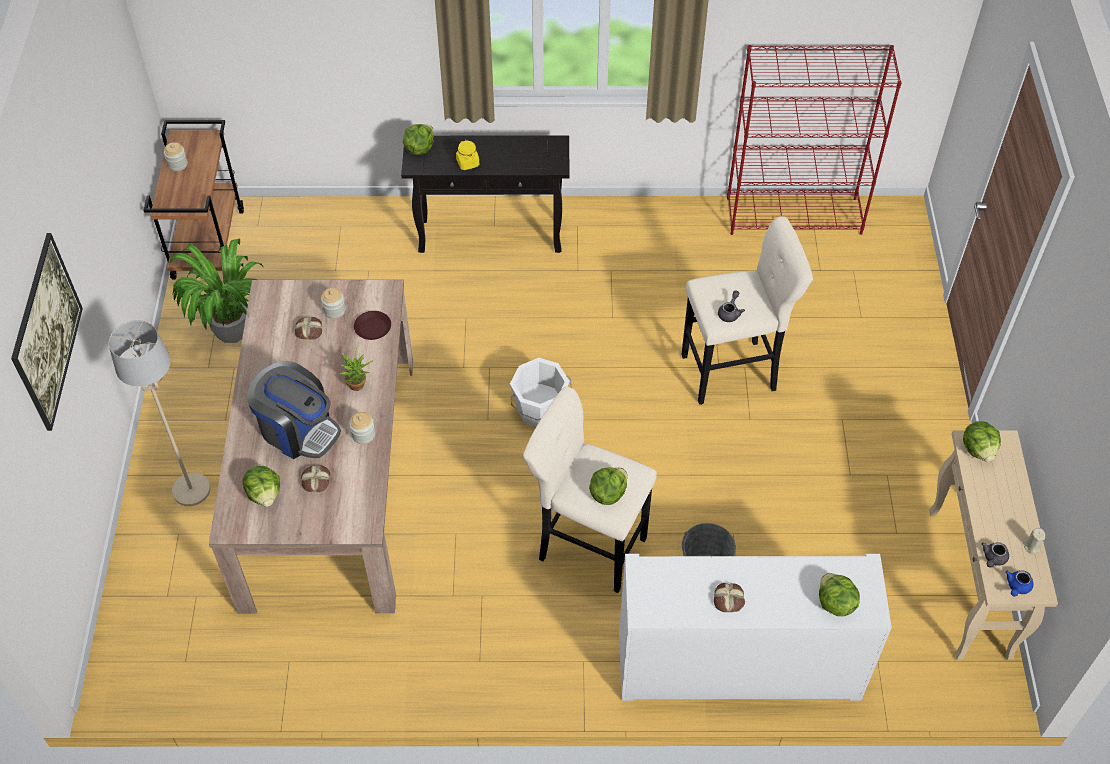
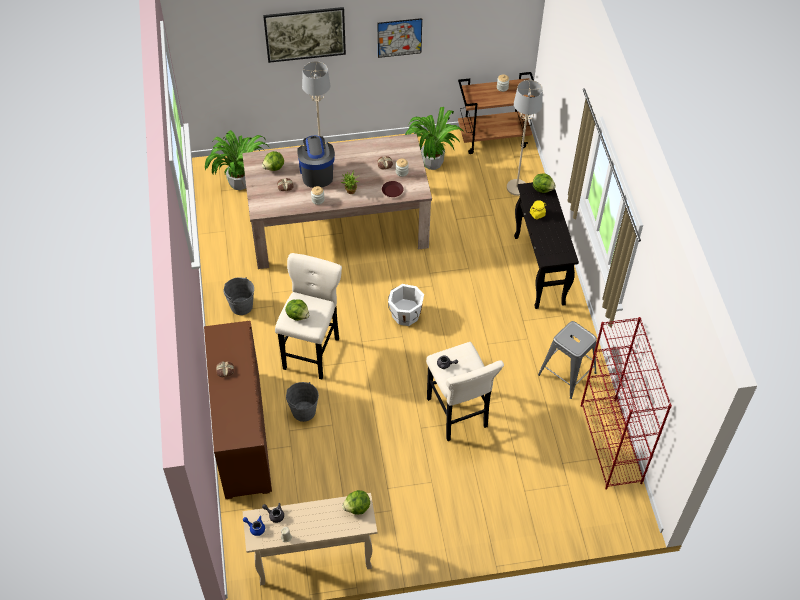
camera: 80 degrees right, 0 degrees up
(92, 214) = (399, 37): none -> picture
(176, 627) = (240, 182): none -> potted plant
(298, 430) = (316, 173): coffee machine -> coffee machine turned 150 degrees clockwise
(323, 234) = (516, 188): none -> beige floor lamp
(472, 646) = (241, 306): none -> grey bucket
(678, 238) = (567, 374): none -> grey stool
(738, 665) = (242, 433): white cabinet -> brown cabinet
(834, 603) = (227, 422): lettuce -> none

